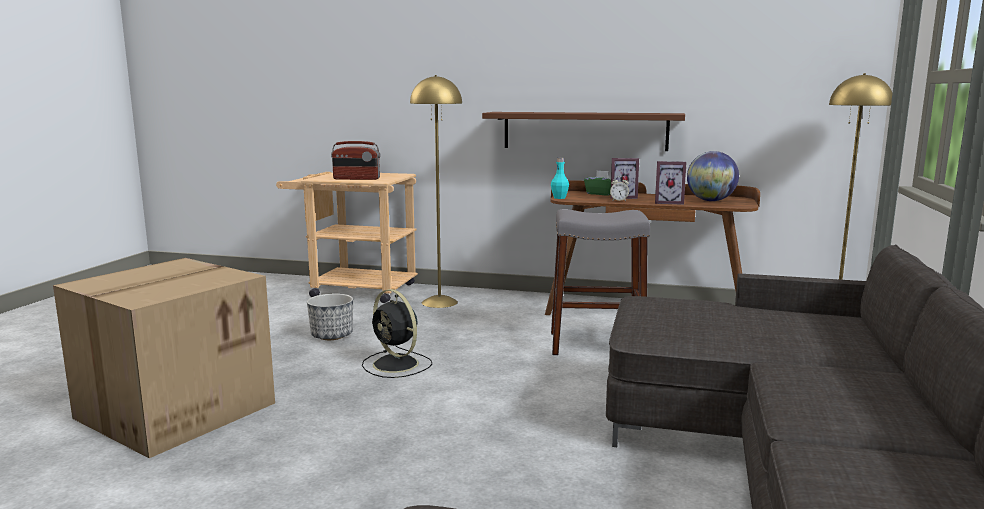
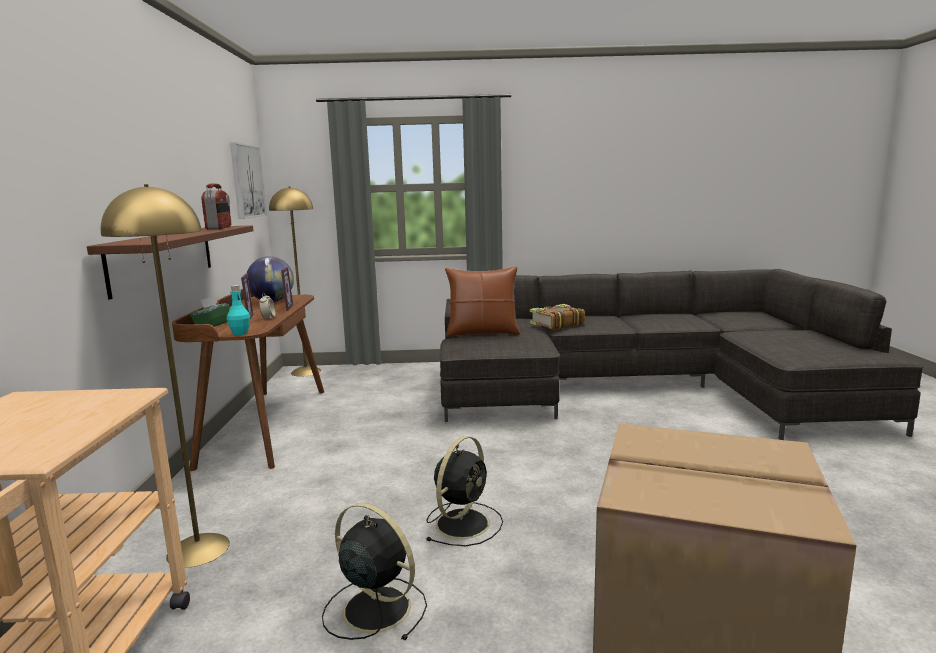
camera: 105 degrees left, 0 degrees up
(332, 336) = (374, 608): planter -> black fan
(356, 179) = (85, 416): radio -> radio (219, 228)
(596, 344) = (368, 437): grey stool -> none
(737, 314) = (482, 333): none -> brown pillow
(814, 67) = (247, 181): none -> picture
(814, 366) = (556, 324): none -> book

